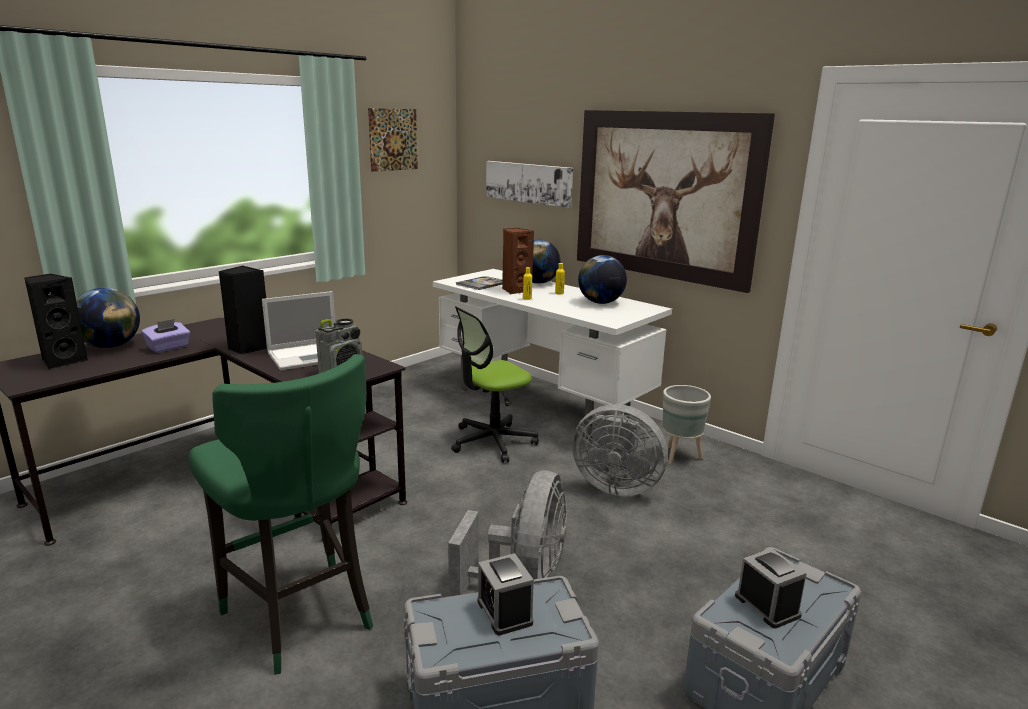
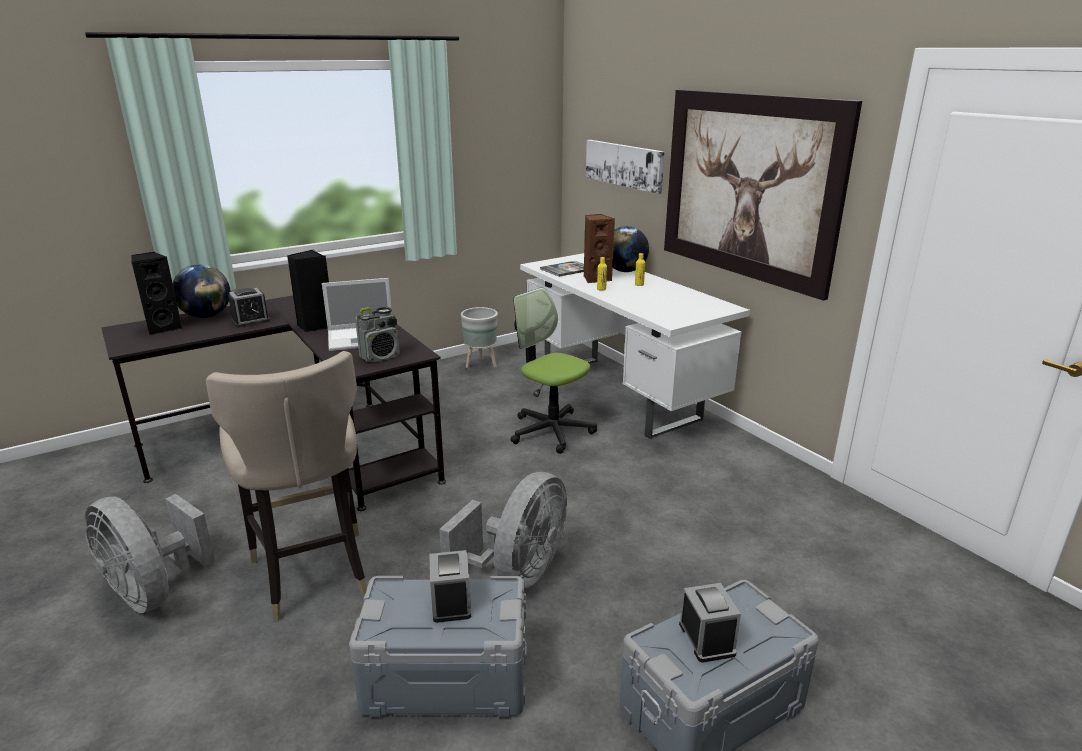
camera: 15 degrees right, 5 degrees up
(168, 348) = (251, 321): purple tissue box -> alarm clock
(299, 615) = (312, 573): green stool -> beige stool
(393, 139) = (491, 118): picture -> none
(492, 442) = (551, 431): office chair -> office chair turned 60 degrees clockwise
(600, 303) = (675, 298): globe -> none
(615, 486) = (653, 491): grey fan -> grey fan (154, 591)
(679, 456) = (736, 467): grey planter -> grey planter (480, 364)

